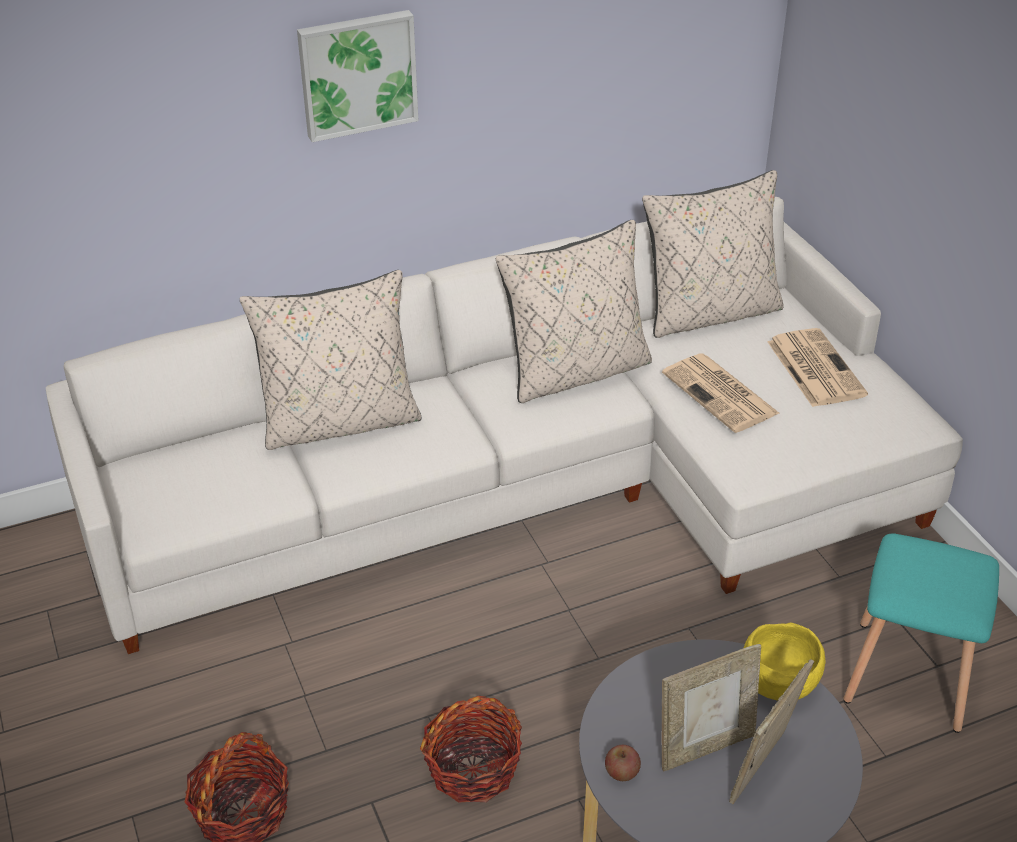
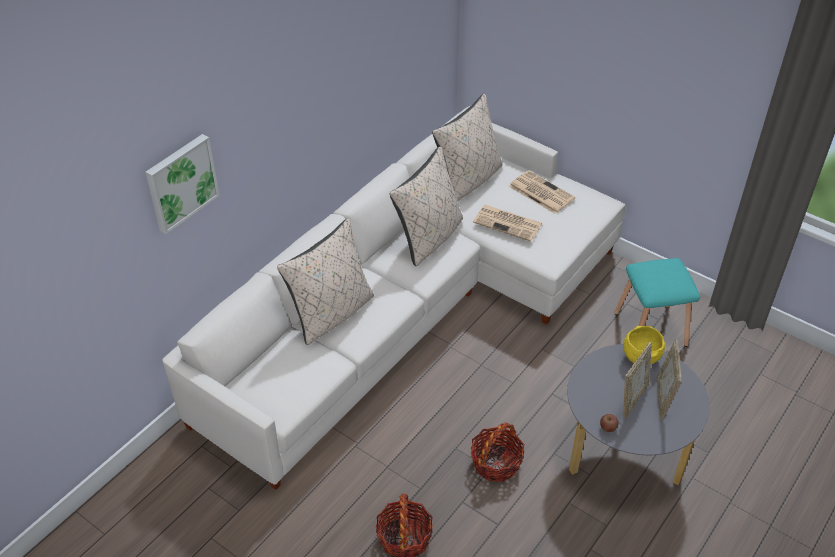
camera: 30 degrees left, 5 degrees up
(357, 73) = (288, 115): picture -> picture (181, 182)

